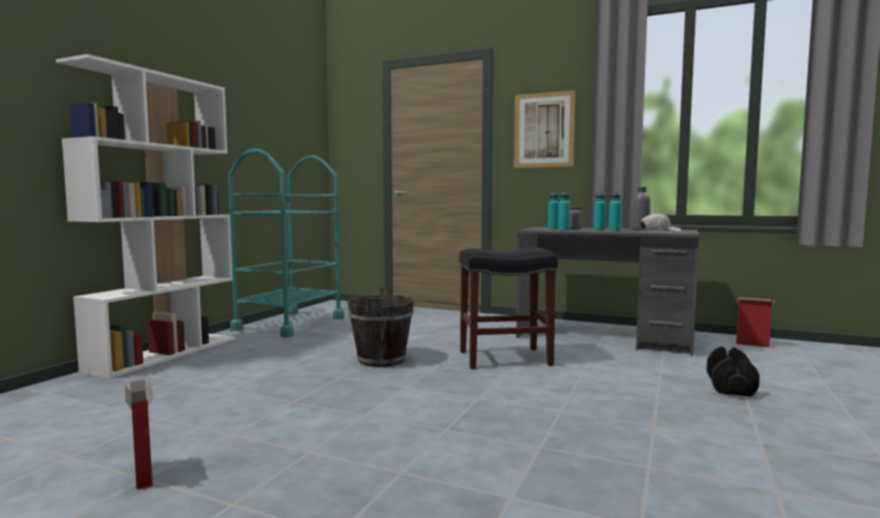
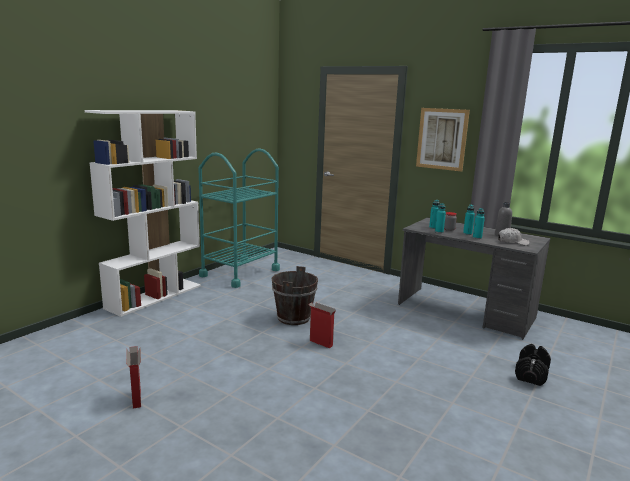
camera: 10 degrees right, 10 degrees up
(503, 358) = (379, 326): black stool -> none
(751, 344) = (579, 332): cardboard box -> cardboard box (320, 343)

